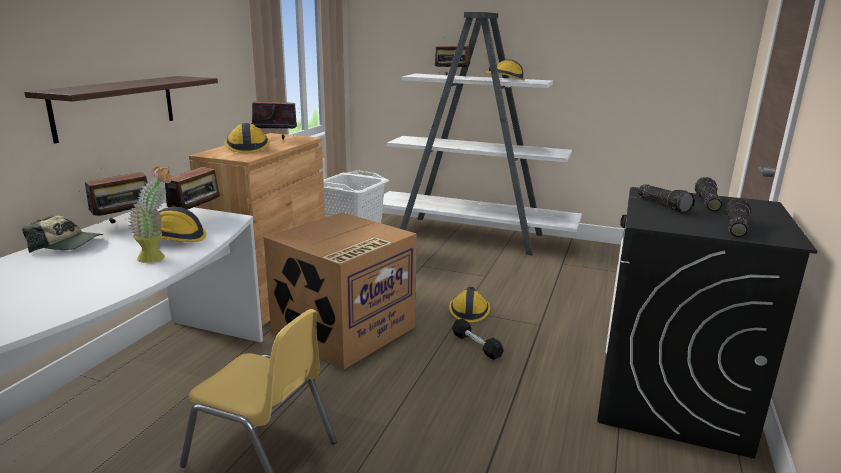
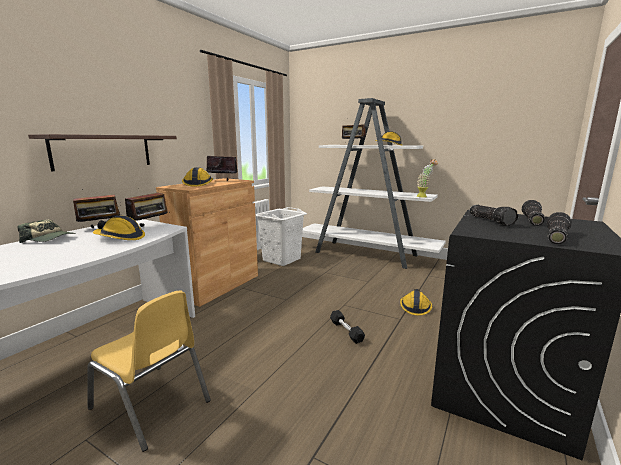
camera: 10 degrees right, 5 degrees down
(158, 257) = (97, 249): potted plant -> potted plant (424, 196)
(344, 331) = (253, 314): cardboard box -> none
(469, 311) = (348, 305): hard hat -> hard hat (415, 307)

